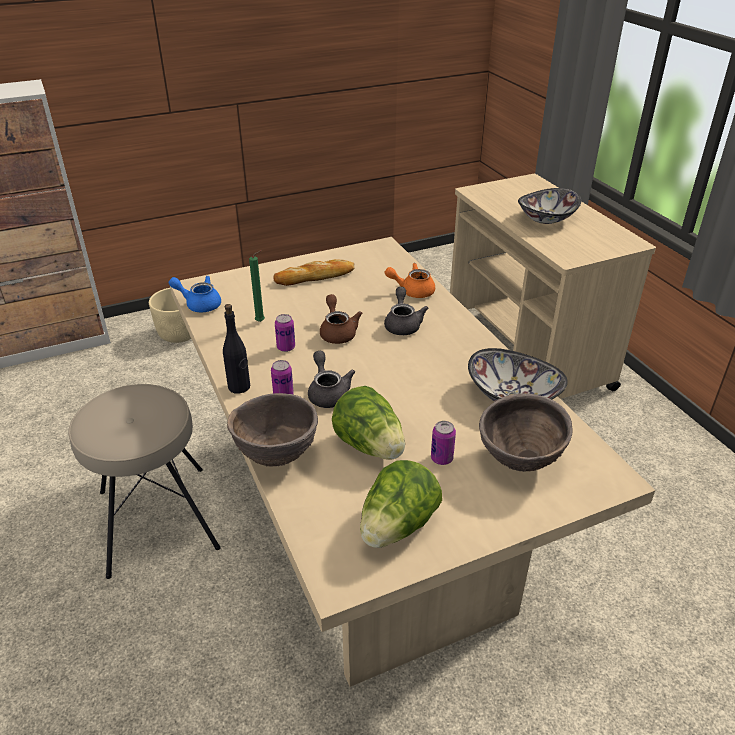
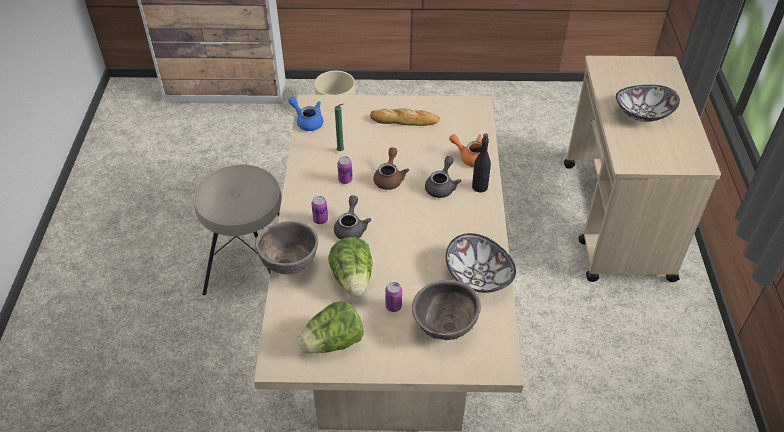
camera: 25 degrees right, 10 degrees up
(239, 387) = (296, 203): black bottle -> black bottle (480, 187)

